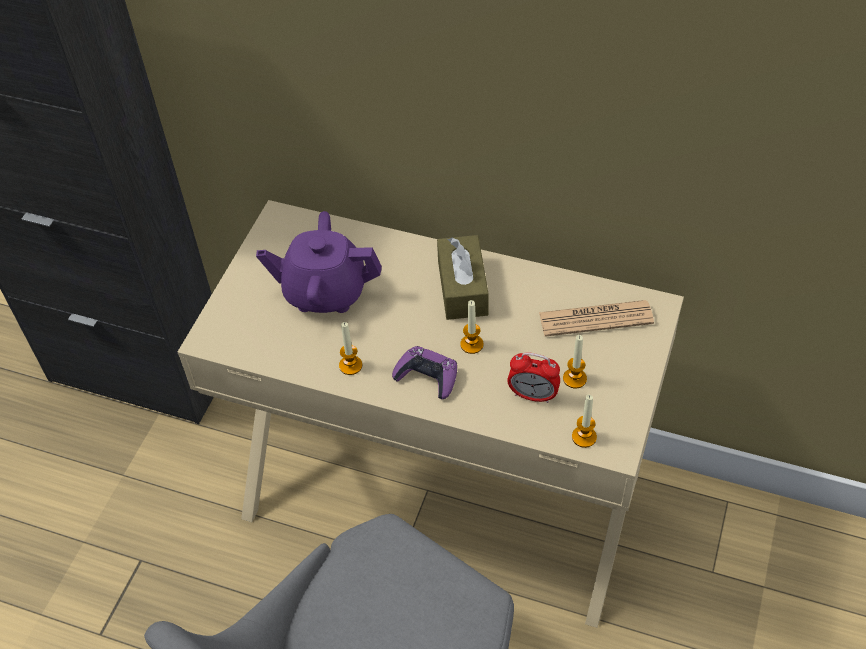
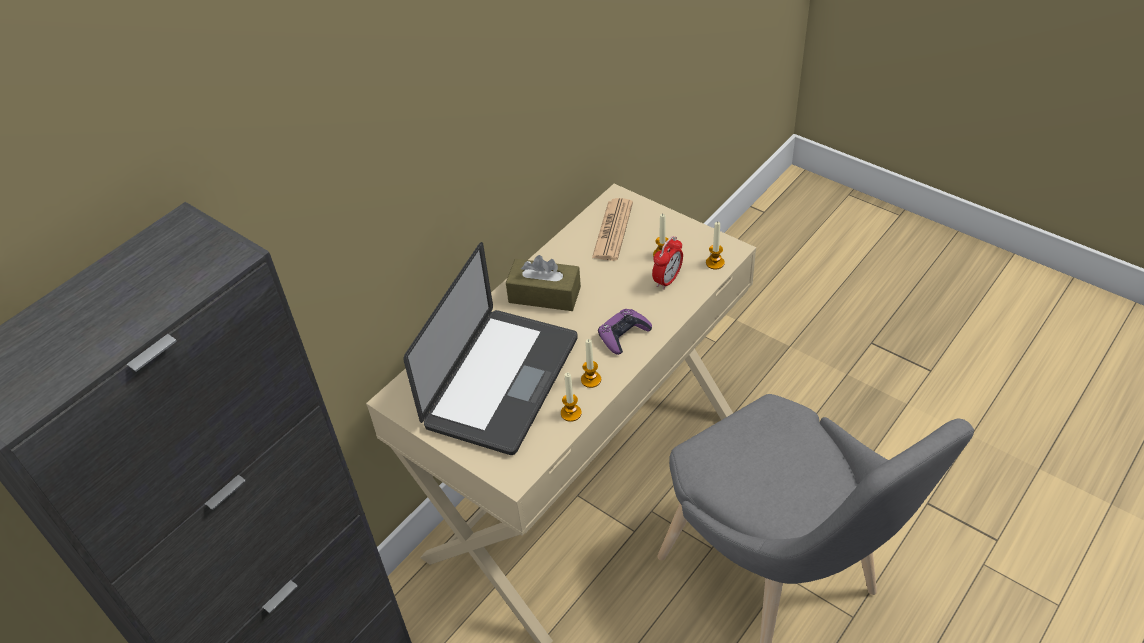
camera: 70 degrees left, 5 degrees down
(324, 292) = (502, 382): purple teapot -> laptop
(471, 344) = (604, 302): candle -> candle (571, 413)

